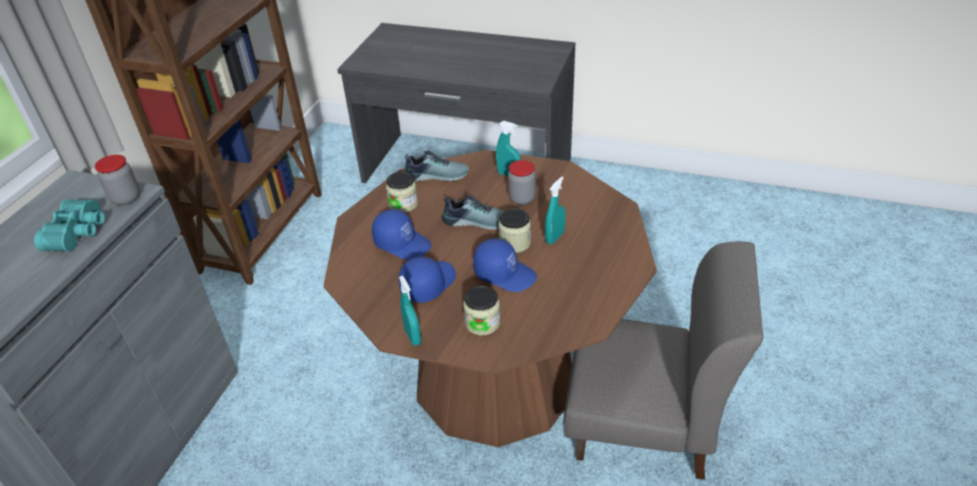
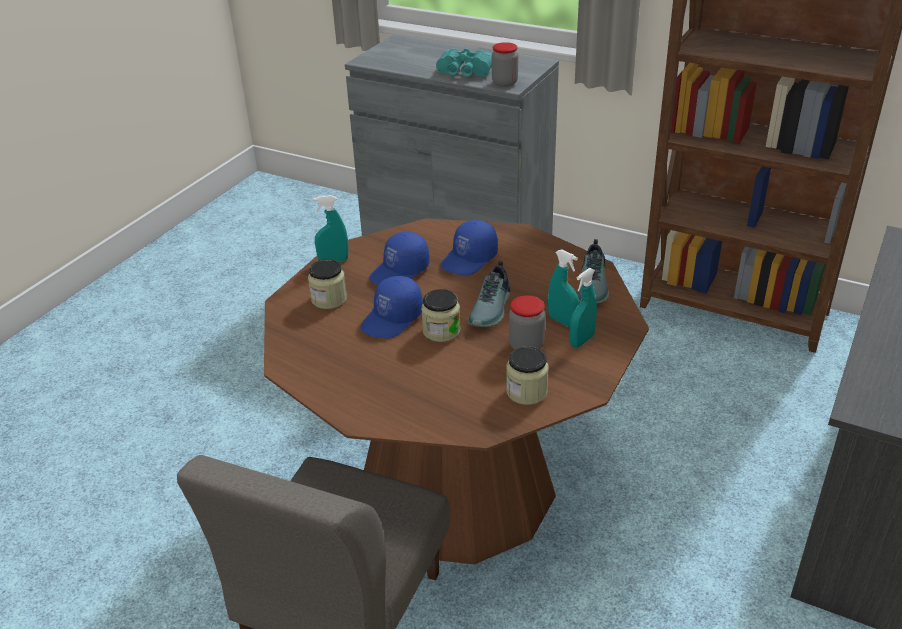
camera: 100 degrees right, 5 degrees down
(403, 204) = (539, 262): jar -> jar (526, 392)
(427, 283) = (400, 271): blue cap -> blue cap turned 90 degrees clockwise
(554, 237) = (440, 362): turquoise spray bottle -> turquoise spray bottle (562, 321)

